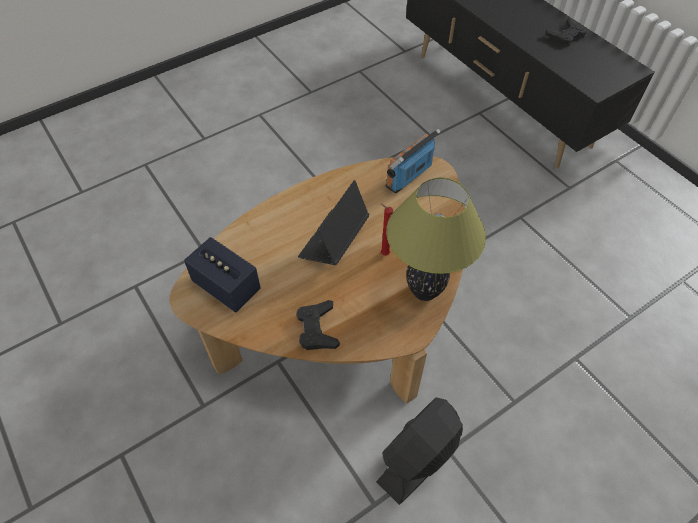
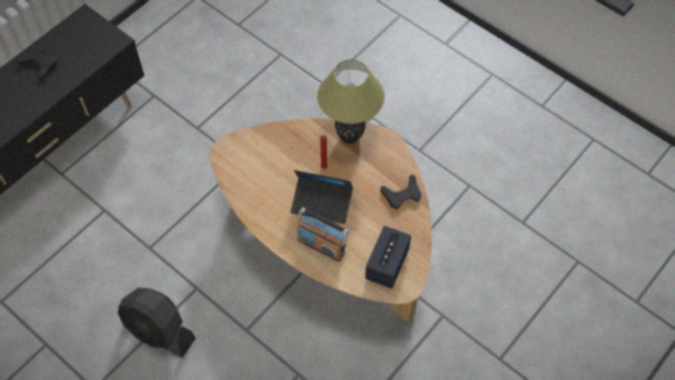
camera: 105 degrees left, 5 degrees up
(409, 176) = (238, 166): radio -> radio (321, 245)
(419, 458) = (430, 166): black fan -> black fan (159, 331)

